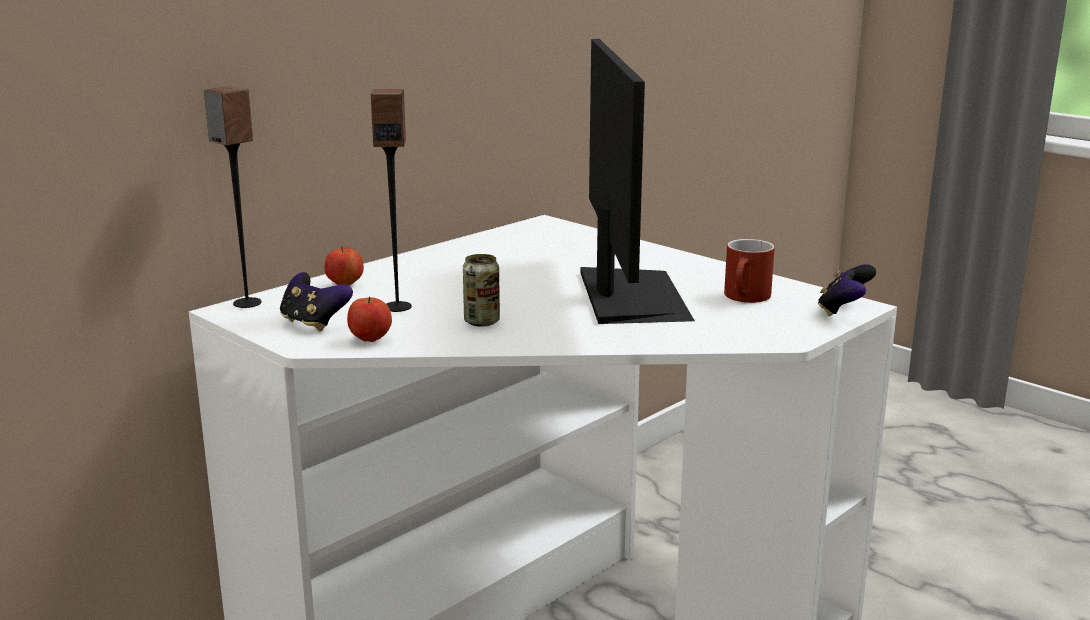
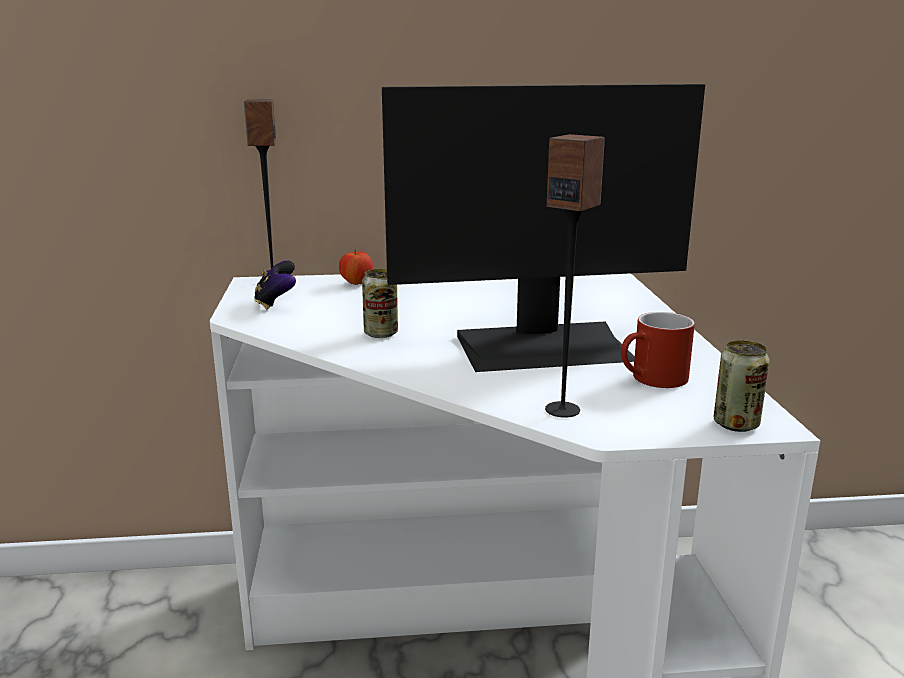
camera: 40 degrees right, 0 degrees up
(370, 339) = (281, 324): apple -> none
(397, 307) = (352, 307): speaker -> speaker (563, 410)
(629, 295) = (544, 346): monitor -> monitor turned 45 degrees clockwise
(843, 311) = (736, 424): game controller -> can

